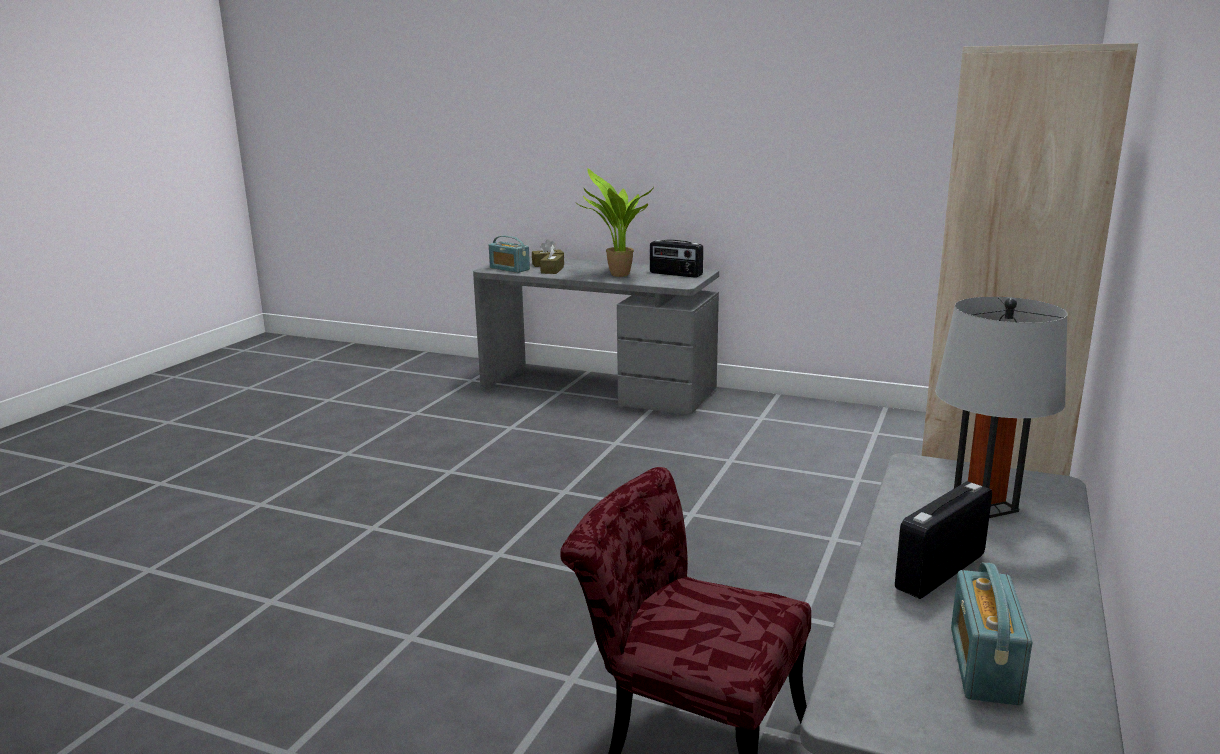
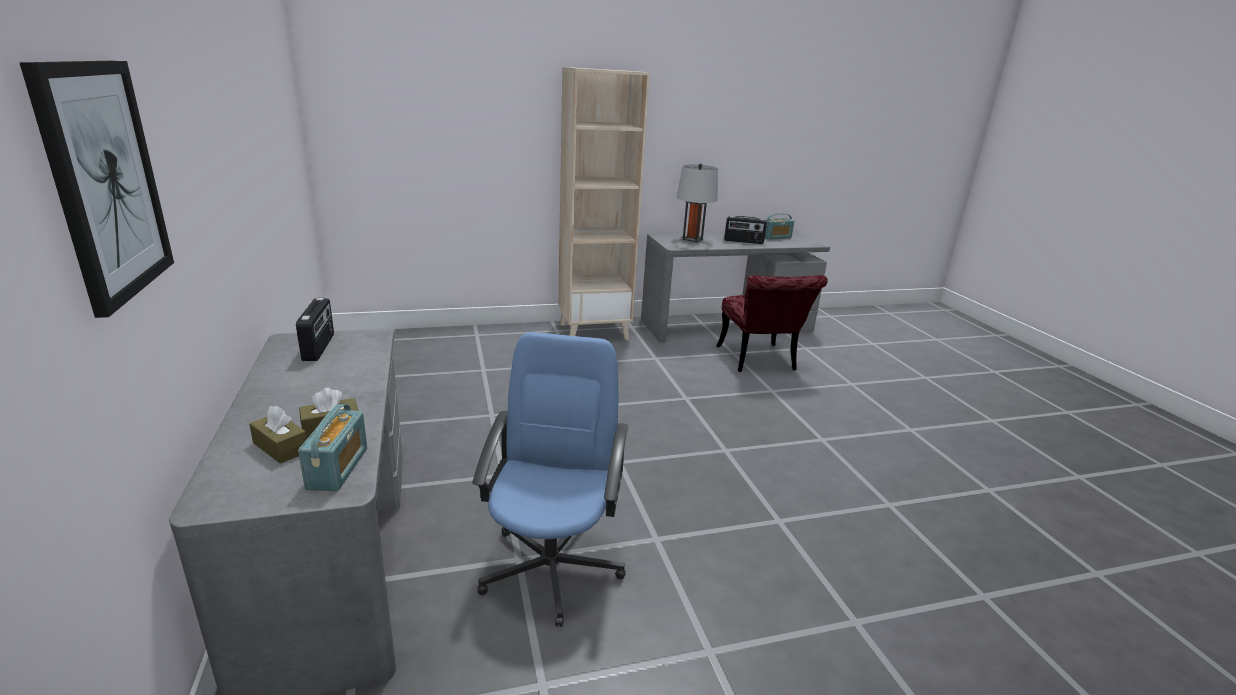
camera: 130 degrees left, 5 degrees up
(486, 434) = (552, 567): none -> blue office chair
(544, 111) = (105, 182): none -> picture
(617, 275) = (346, 375): potted plant -> none

